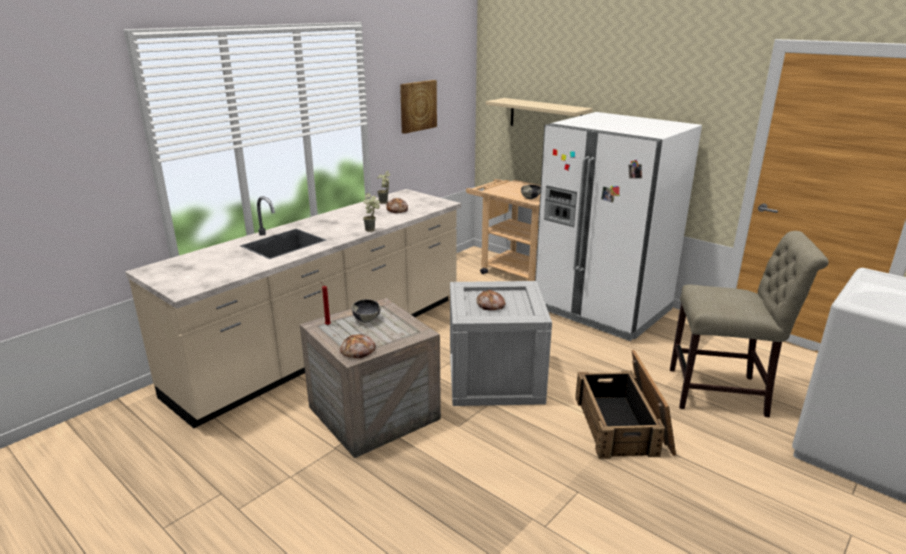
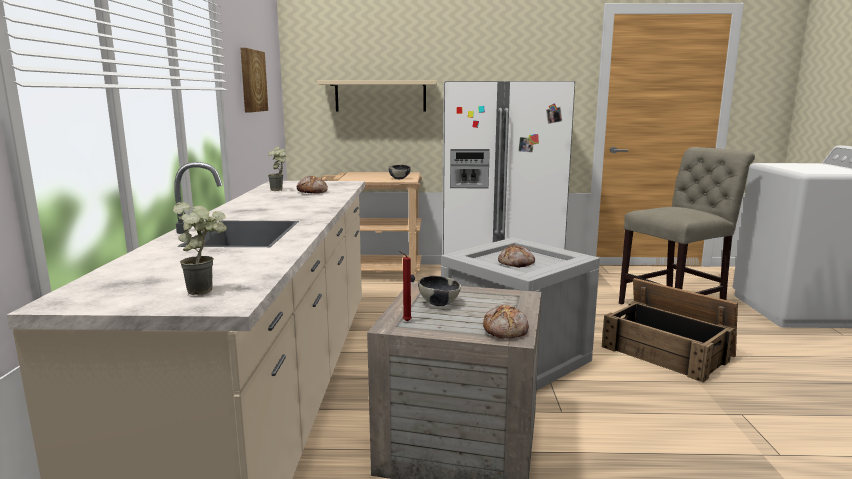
camera: 40 degrees left, 10 degrees down
(373, 230) = (333, 206): potted plant -> potted plant (207, 290)

